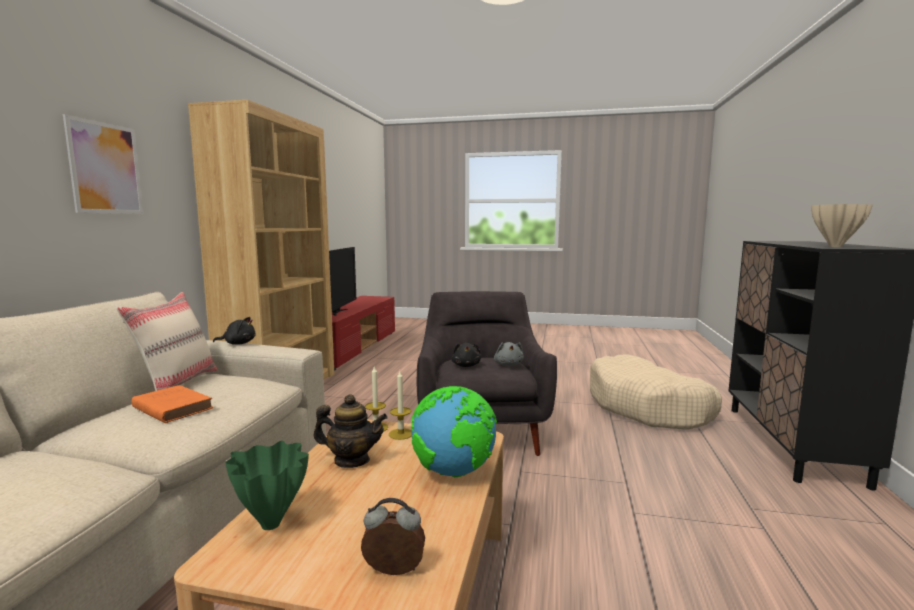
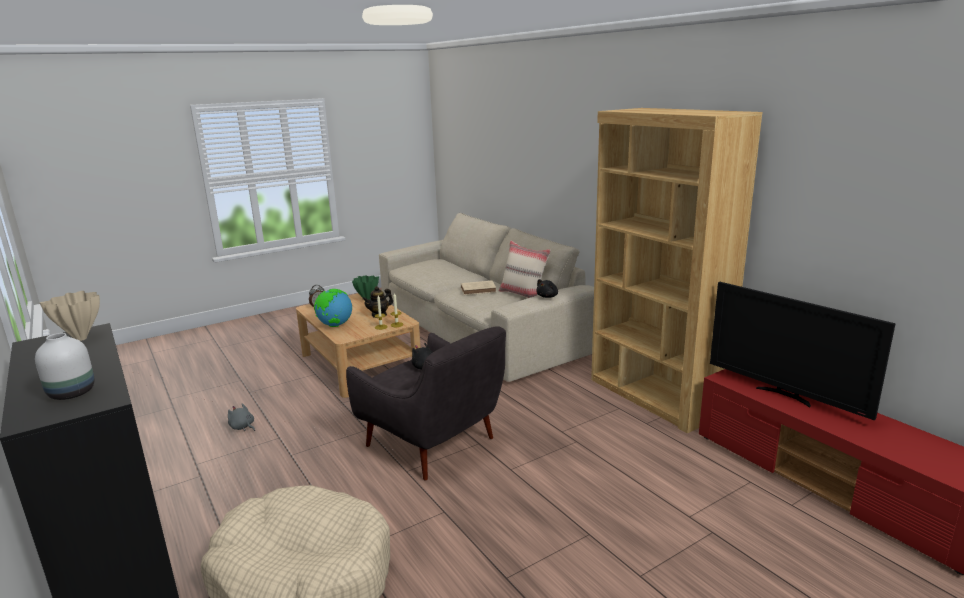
camera: 135 degrees right, 10 degrees up
(105, 168) = (585, 164): picture -> none
(171, 408) = (479, 290): orange book -> beige book
(508, 365) = (398, 382): grey plush toy -> grey plush toy (242, 427)
(789, 242) = (71, 394): none -> white vase

